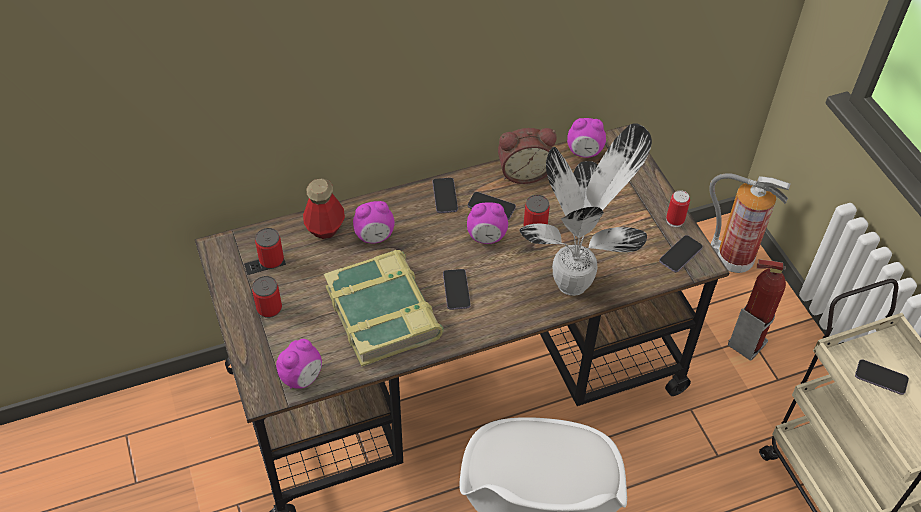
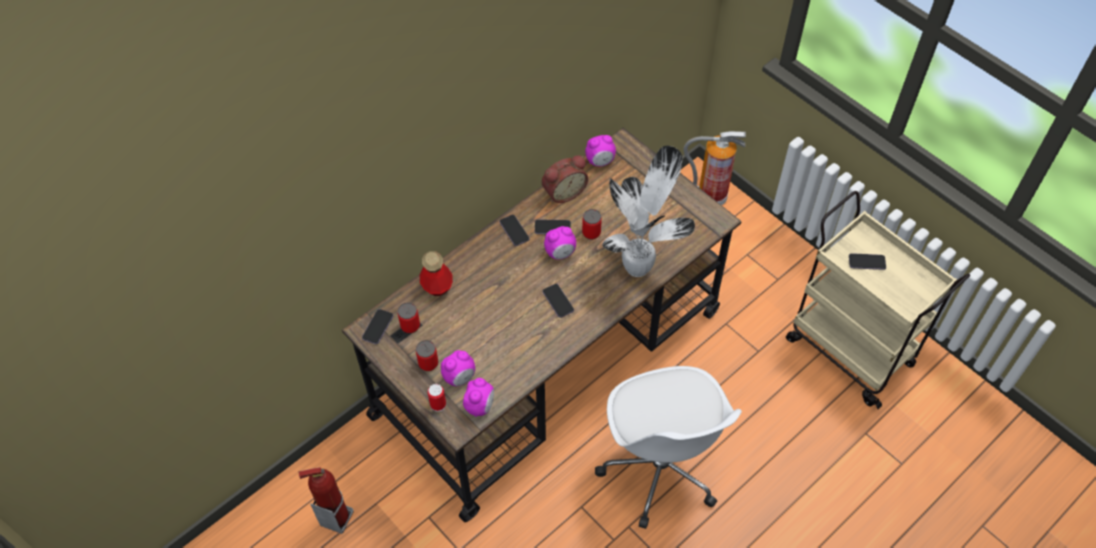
camera: 20 degrees left, 5 degrees up
(374, 237) = (478, 281): alarm clock -> alarm clock (459, 377)
(384, 313) = (514, 336): book -> none
(675, 220) = (687, 194): can -> can (438, 404)
(680, 255) = (703, 219): phone -> phone (378, 327)
(746, 344) = (745, 260): fire extinguisher -> fire extinguisher (336, 518)

